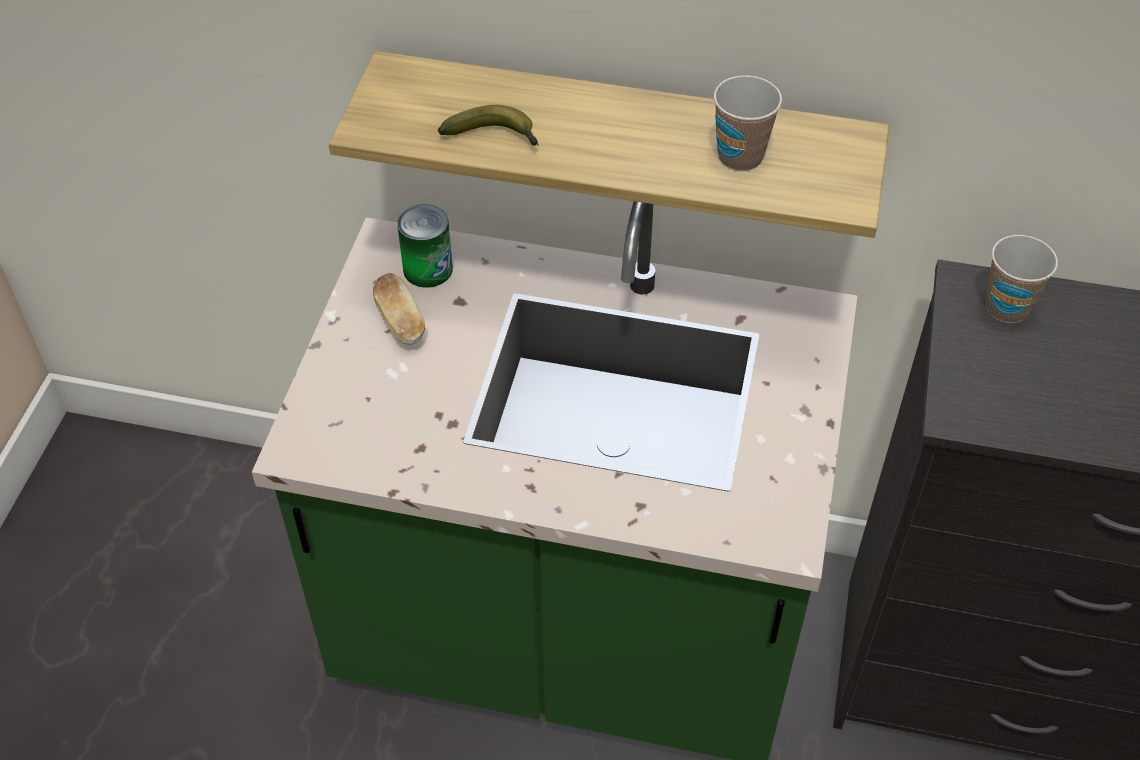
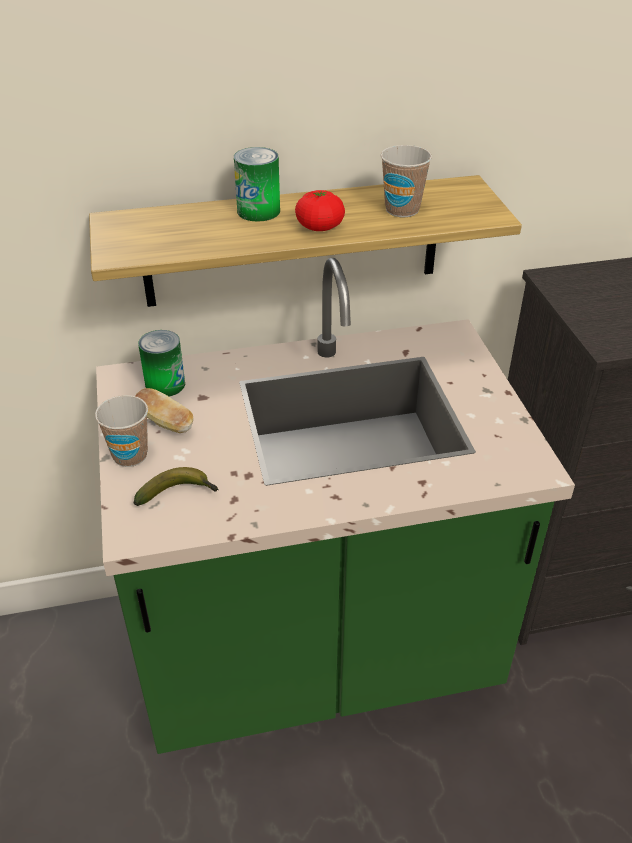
camera: 25 degrees left, 10 degrees down
(495, 137) = (221, 238): banana -> banana (179, 494)
(565, 106) = (258, 211): none -> can
(620, 154) = (319, 227): none -> tomato
(1006, 308) = (585, 283): cup -> cup (130, 455)

